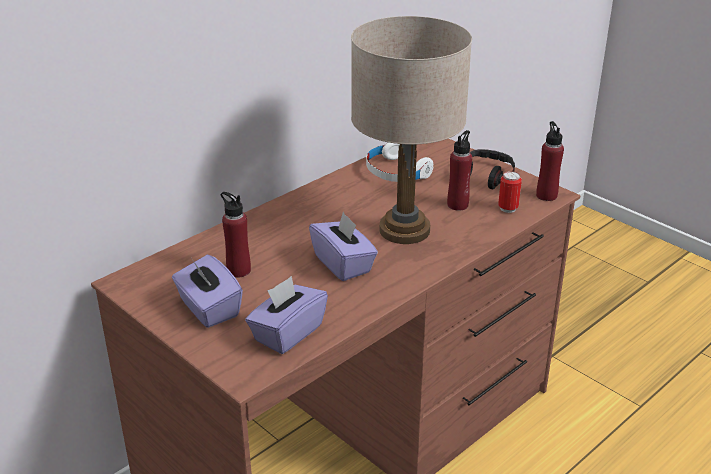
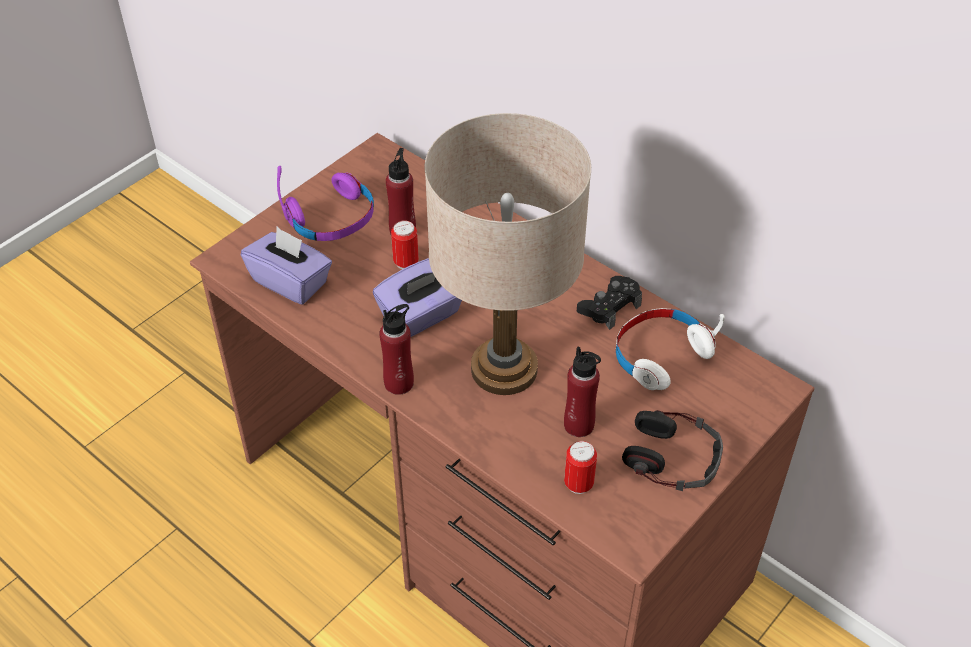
camera: 85 degrees right, 15 degrees up
(208, 309) = (332, 219): purple tissue box -> purple headphones
(279, 270) = (406, 262): none -> can
(348, 185) = (609, 307): none -> black game controller
(546, 195) = (626, 535): red bottle -> red bottle (399, 383)

